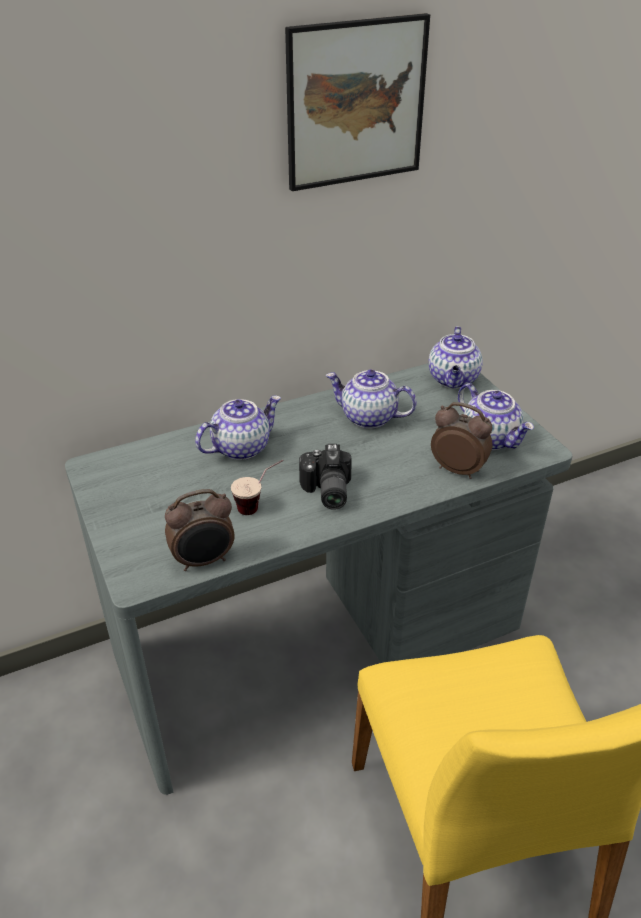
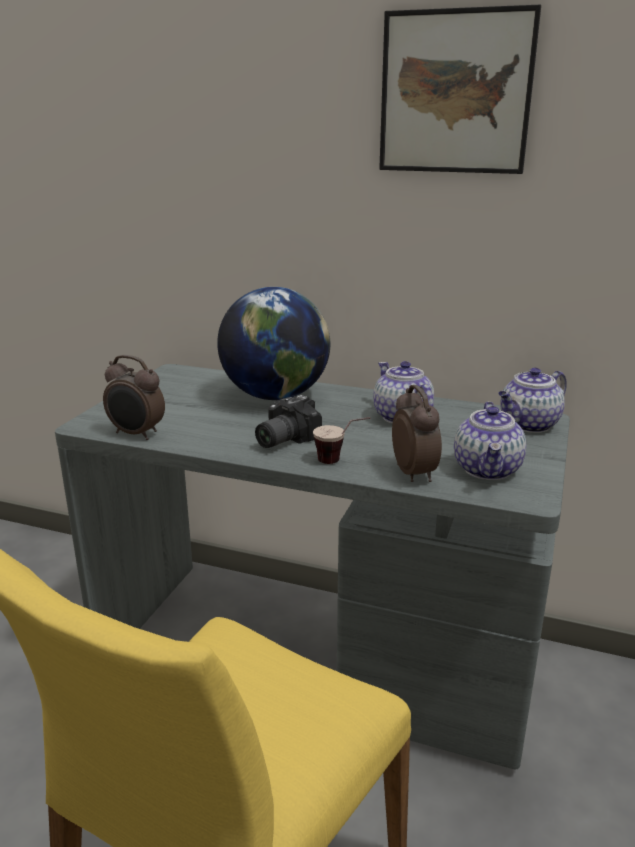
camera: 45 degrees right, 15 degrees down
(241, 447) = (275, 396): teapot -> globe
(259, 505) = (224, 426): cup -> cup (341, 462)

